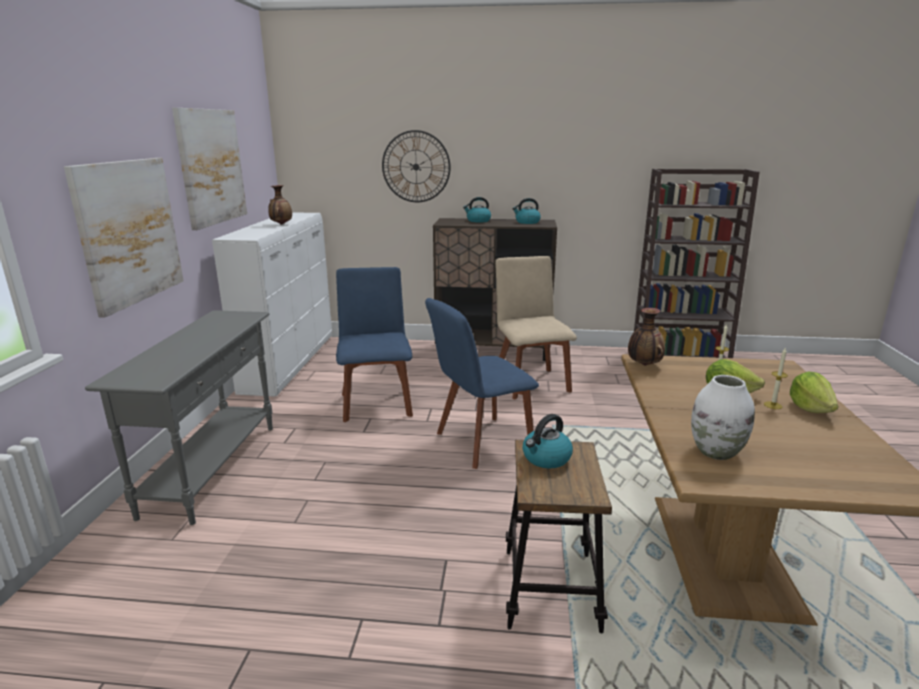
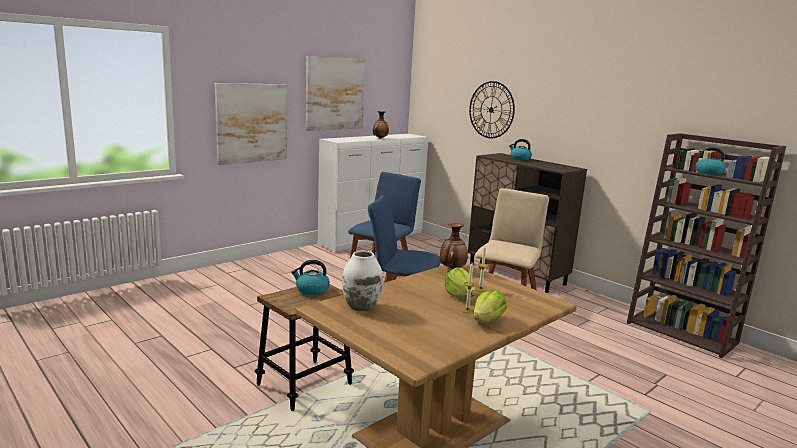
camera: 40 degrees right, 5 degrees down
(213, 468) = (255, 271): grey console table -> none
(527, 222) = (554, 166): kettle -> kettle (708, 172)

